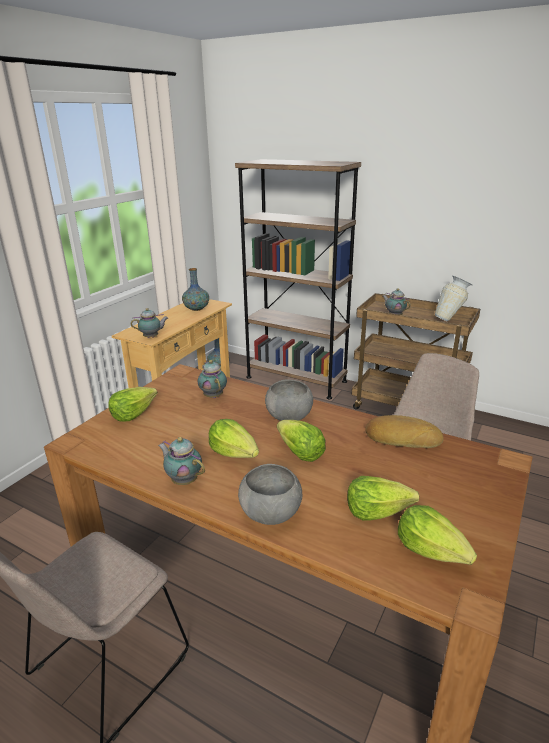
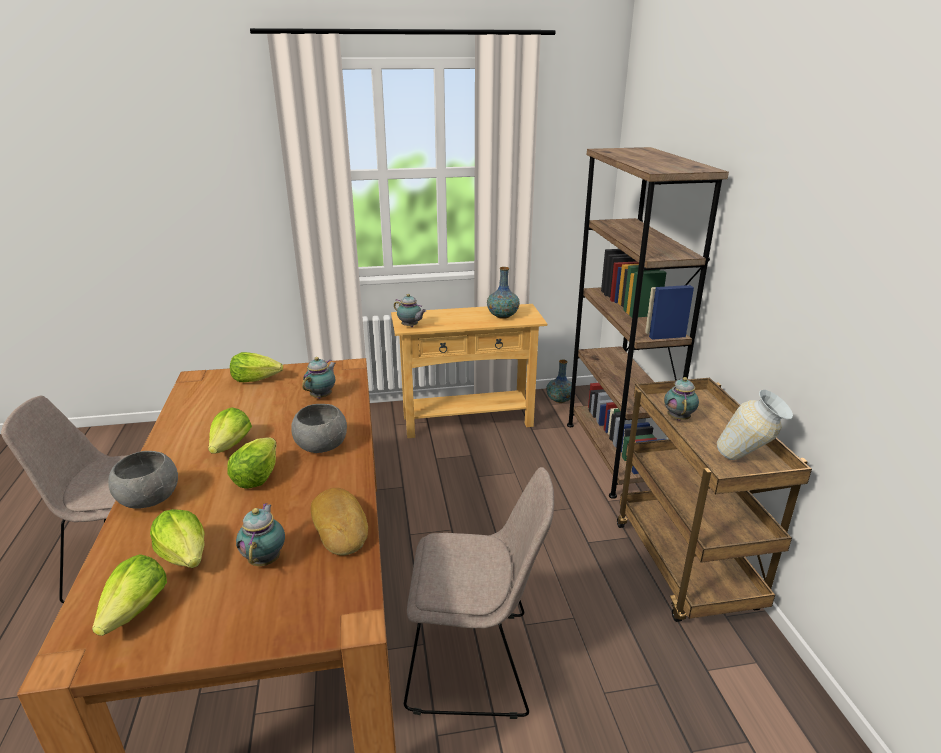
camera: 50 degrees right, 0 degrees up
(183, 480) = (172, 441): teapot -> teapot (266, 558)

